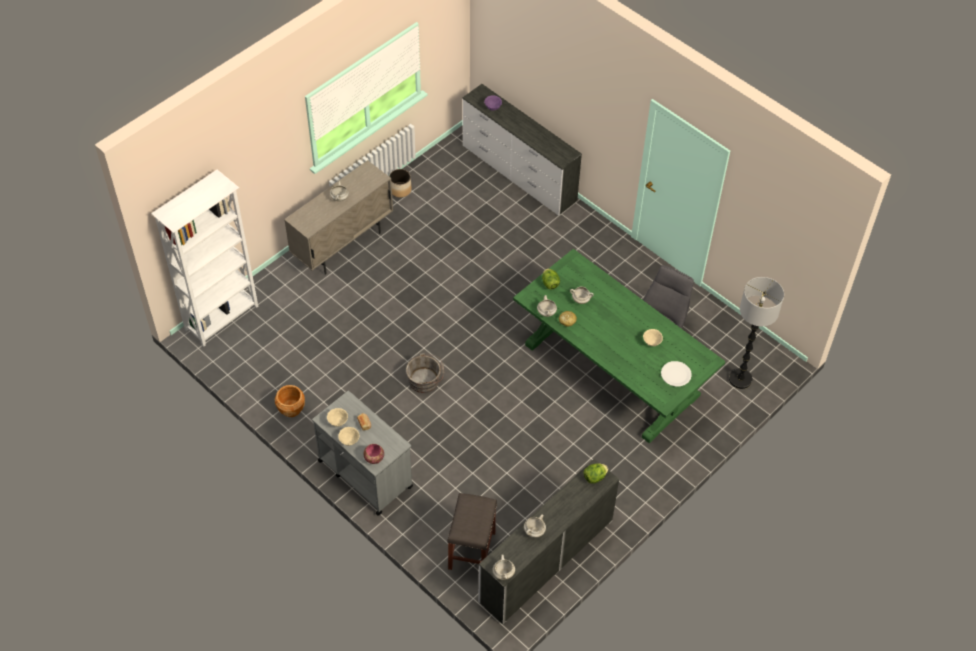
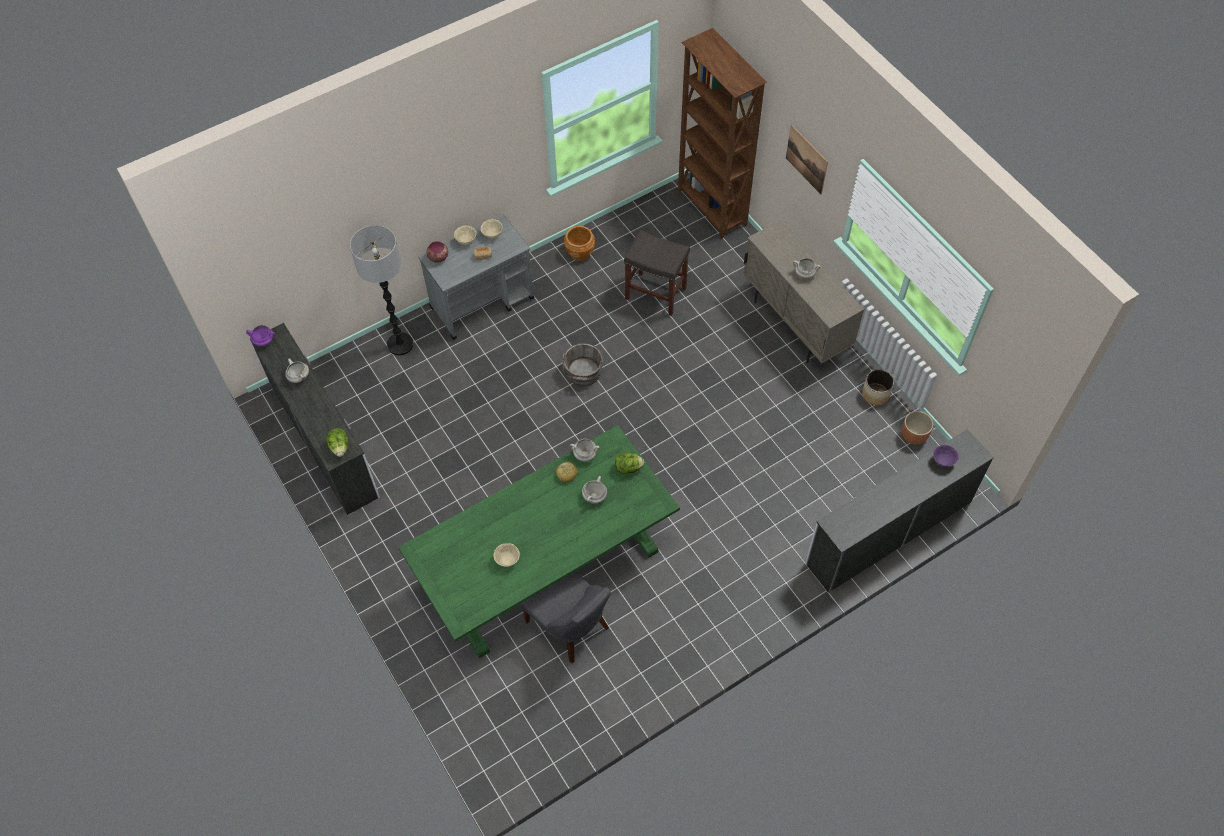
camera: 105 degrees right, 5 degrees up
(223, 318) = (711, 208): white bookcase -> brown bookcase
(265, 166) = (806, 159): none -> picture
(432, 165) = (914, 435): none -> brown planter
(471, 549) = (363, 378): grey stool -> grey stool (656, 293)
(503, 573) = (264, 341): white cooking pot -> purple cooking pot
(675, 374) = (452, 574): white plate -> none
(740, 379) = (489, 715): floor lamp -> floor lamp (400, 344)

